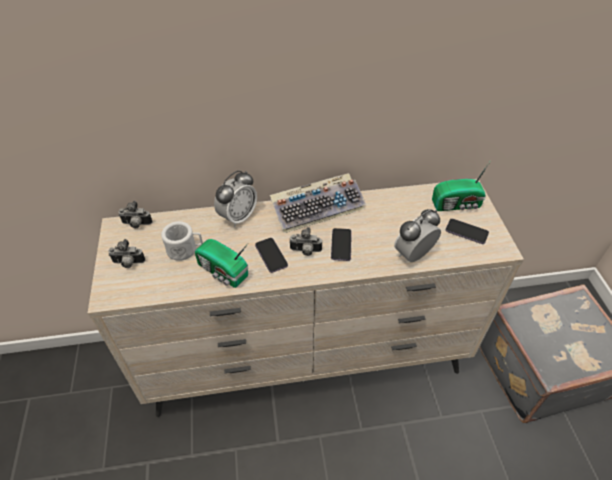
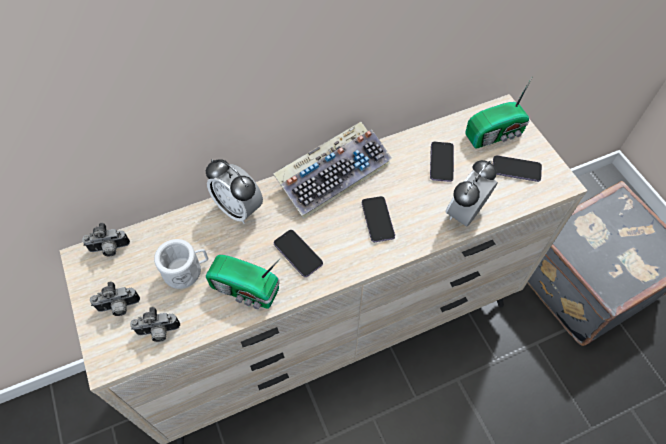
camera: 15 degrees left, 10 degrees up
(238, 217) = (239, 209): alarm clock -> alarm clock turned 105 degrees clockwise
(305, 251) = (338, 238): camera -> camera (158, 332)
(406, 215) = (441, 162): none -> phone

